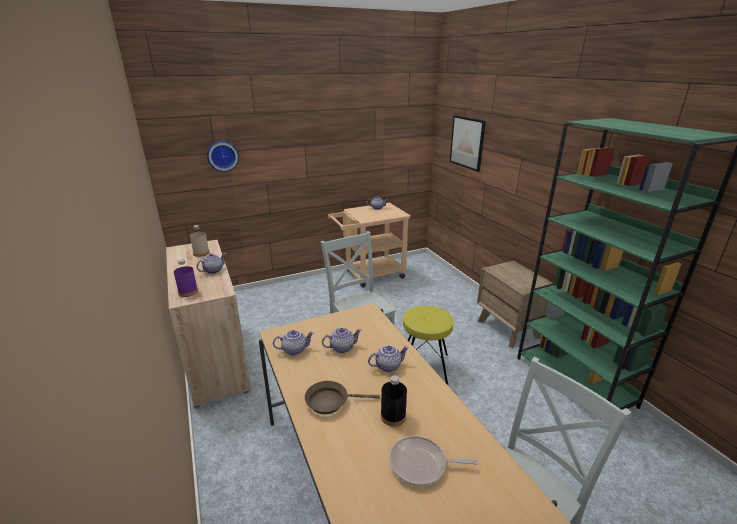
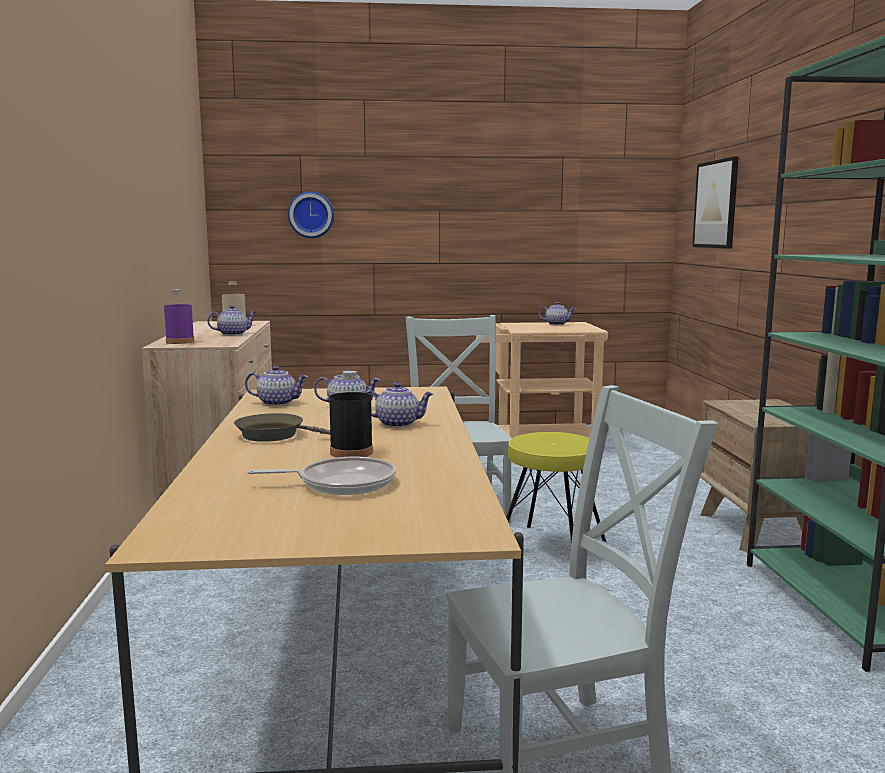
camera: 20 degrees right, 15 degrees down
(421, 465) = (341, 484): frying pan -> frying pan turned 150 degrees clockwise

